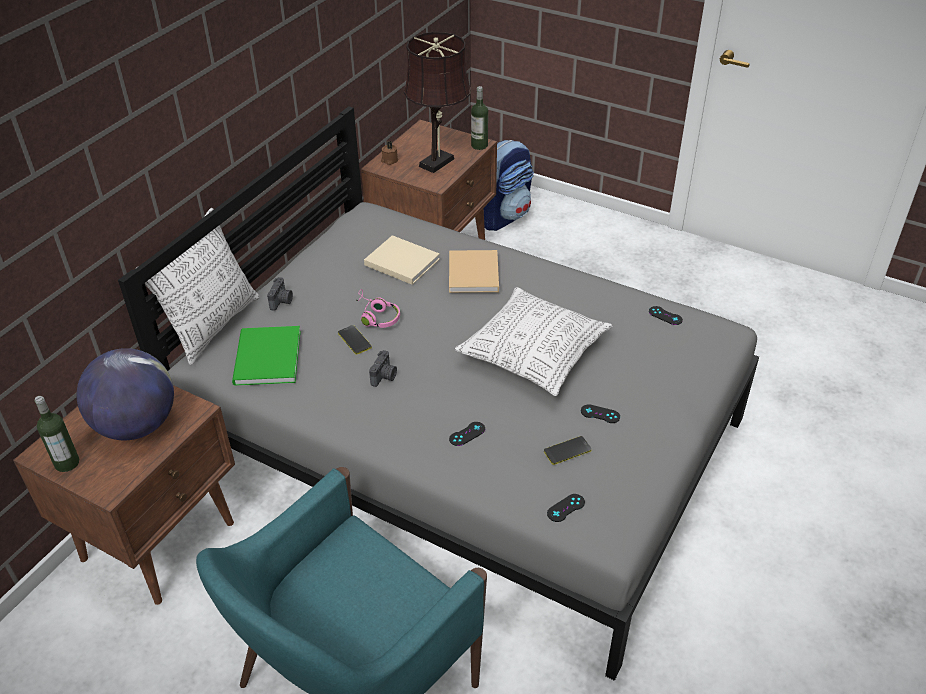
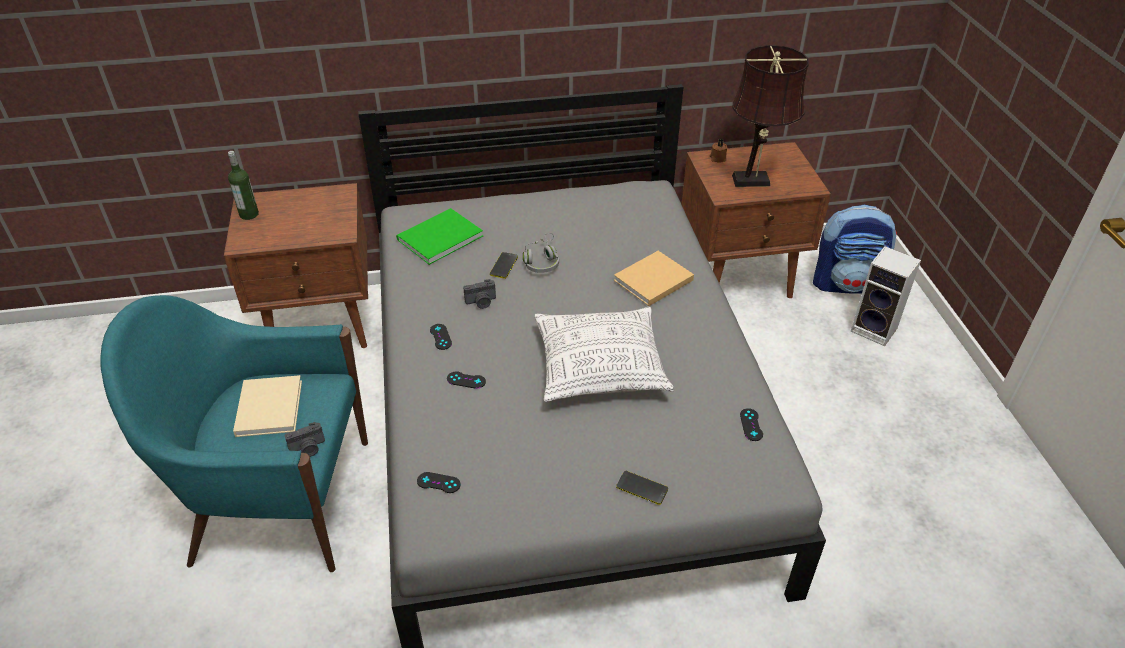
camera: 50 degrees right, 0 degrees up
(136, 425) = (305, 220): globe -> none
(213, 326) = (445, 197): pillow -> none
(282, 301) = (504, 209): camera -> camera (308, 448)
(376, 316) = (542, 260): pink headphones -> grey headphones
(400, 261) = (616, 235): beige book -> beige book (270, 406)
(479, 145) = (808, 188): bottle -> none
(560, 233) = (876, 330): none -> speaker
(567, 451) = (505, 449): phone -> phone (642, 488)
(600, 414) = (571, 447): black game controller -> black game controller (440, 337)

